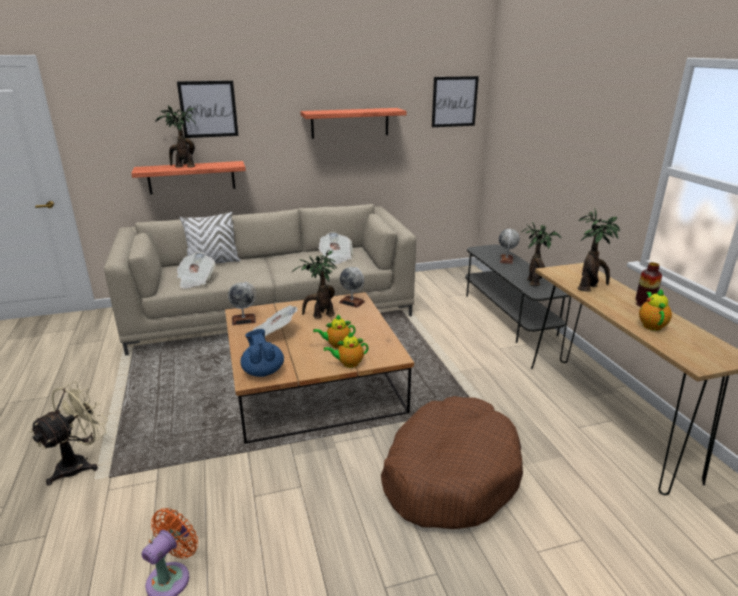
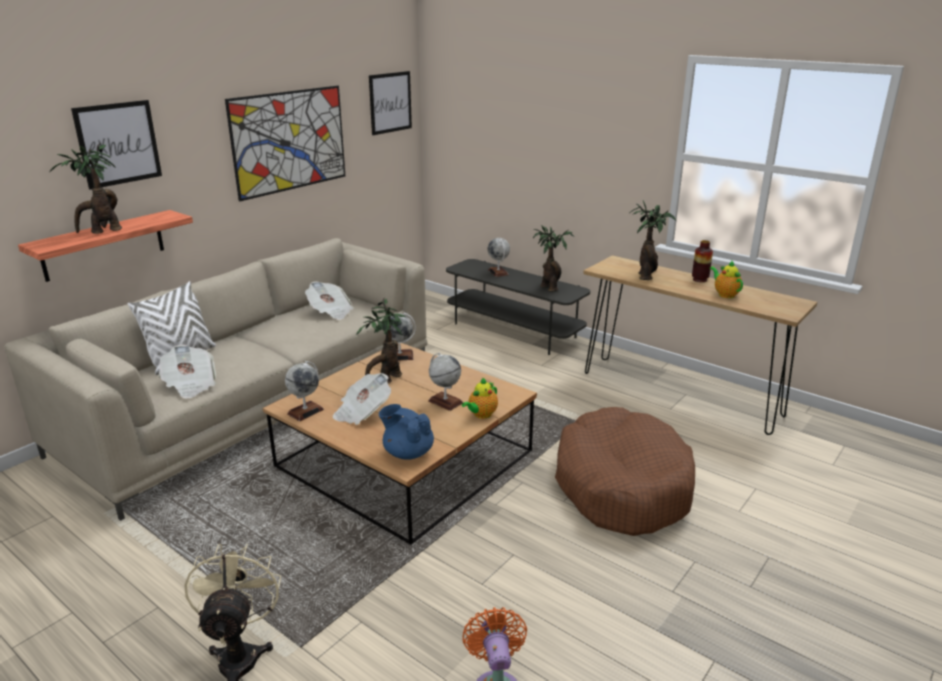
camera: 35 degrees left, 0 degrees up
(337, 345) = (445, 402): teapot -> globe
(350, 123) = (290, 141): shelf -> picture

